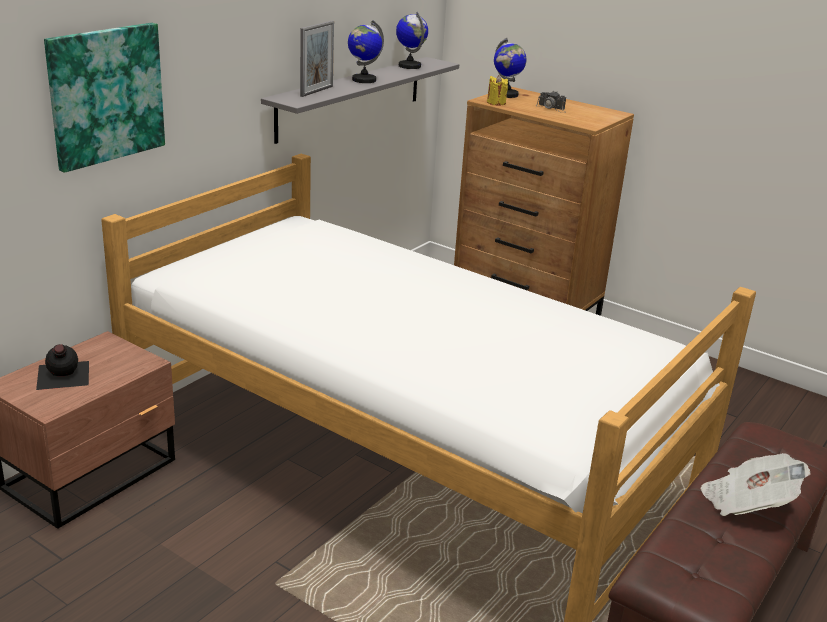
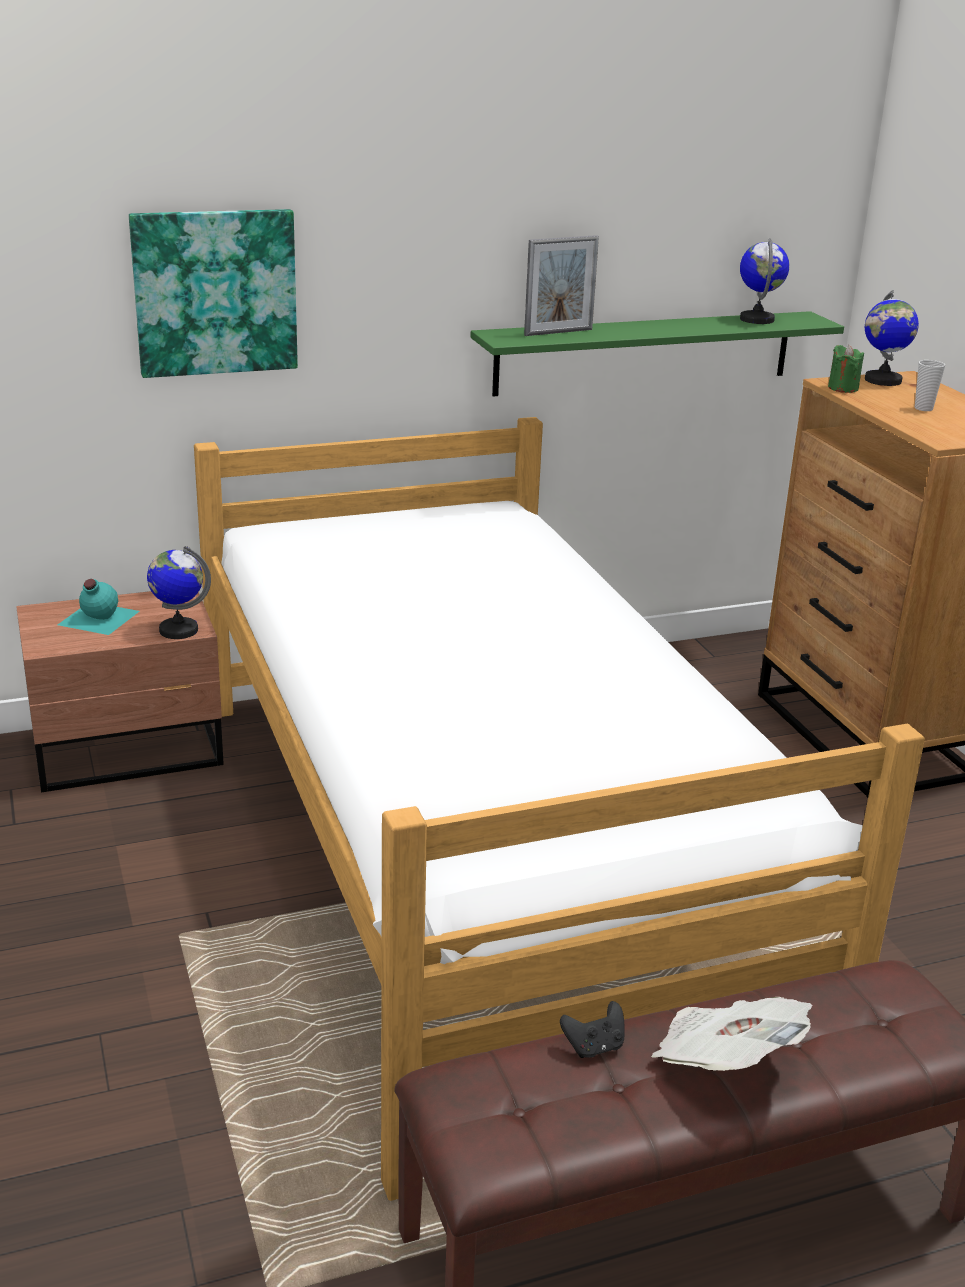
camera: 35 degrees right, 0 degrees up
(62, 375) = (97, 618): black bottle -> turquoise bottle
(351, 98) = (644, 353): grey shelf -> green shelf
(363, 80) = (651, 328): globe -> globe (178, 630)
(496, 103) = (843, 388): yellow candle -> green candle
(552, 108) = (923, 408): camera -> cup
(688, 524) = (594, 1046): none -> black game controller

